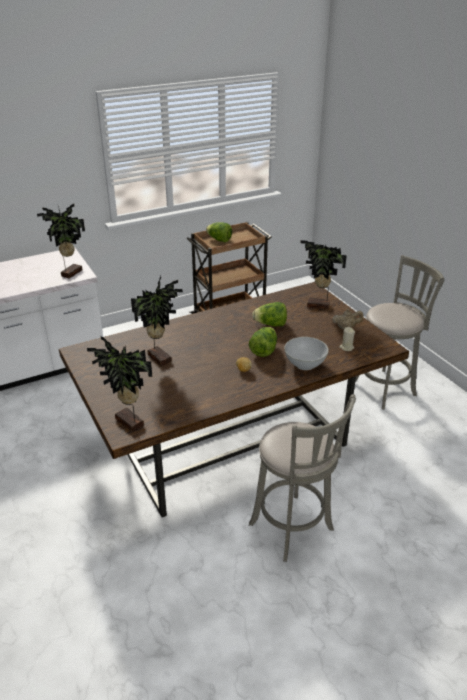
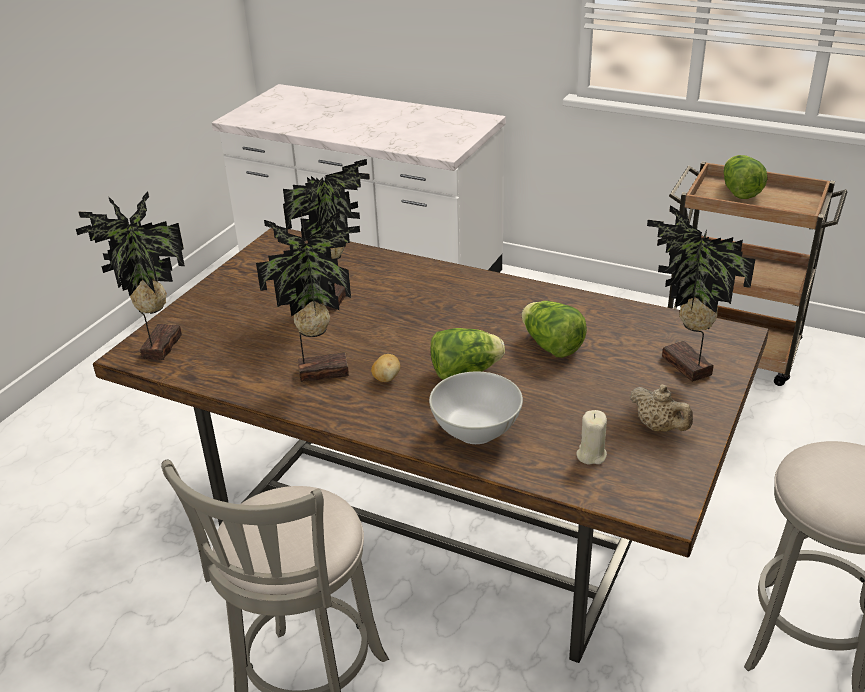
camera: 55 degrees right, 0 degrees up
(70, 273) = (435, 144): potted plant -> potted plant (322, 370)

